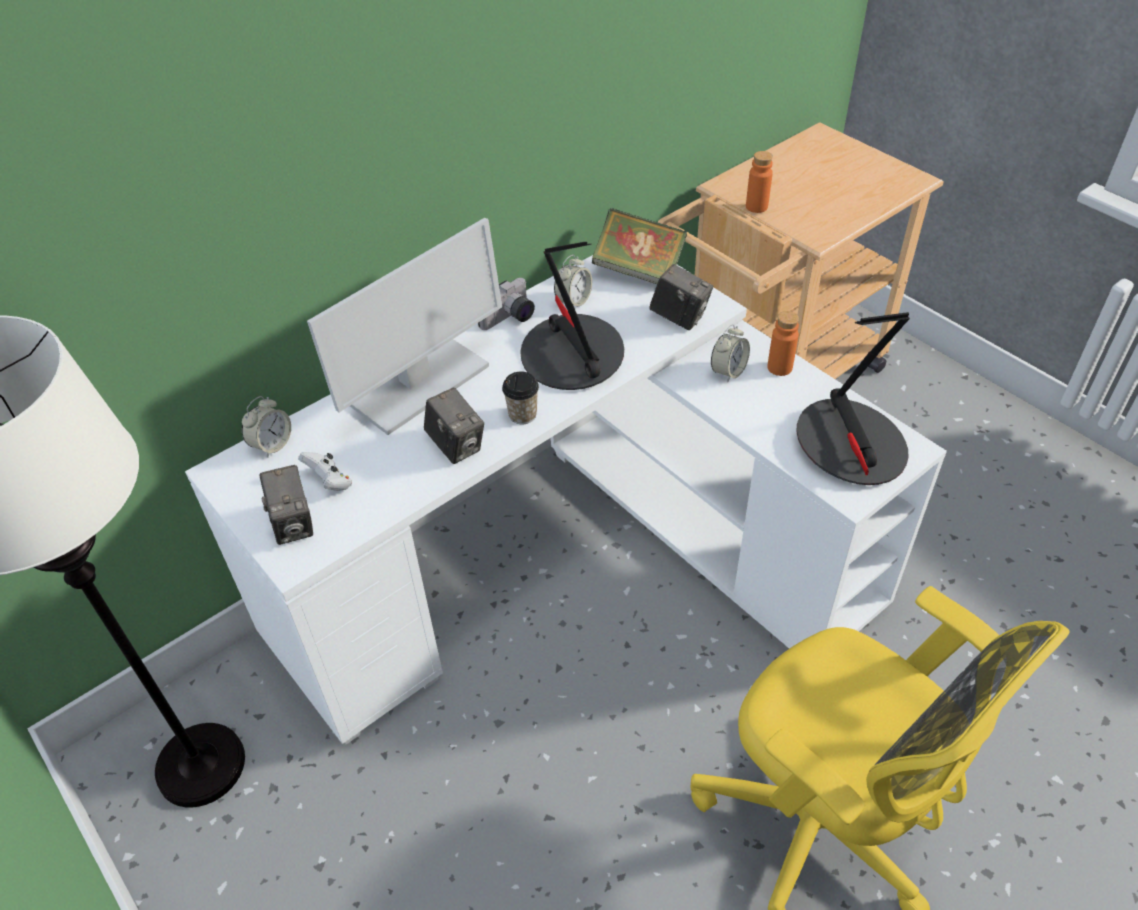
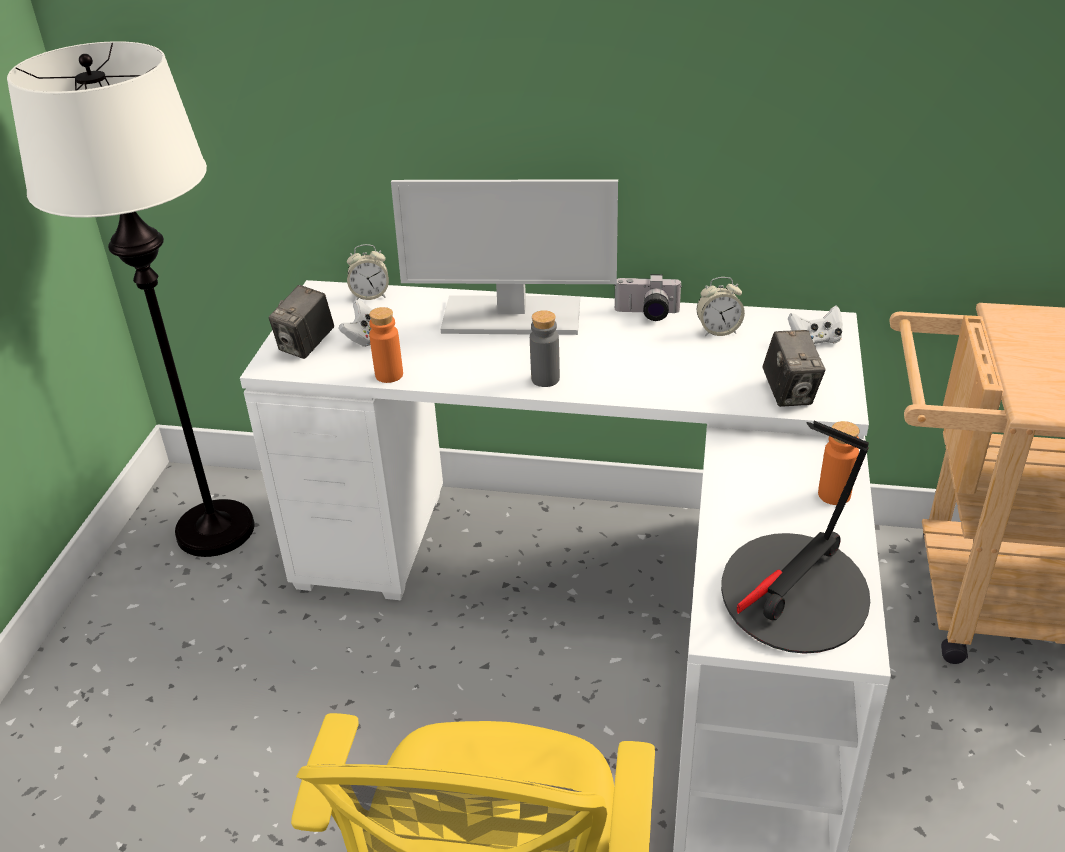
camera: 50 degrees right, 10 degrees down
(456, 445) = (469, 368): camera -> none
(522, 415) = (545, 379): cup -> grey bottle
(572, 355) = (650, 365): table lamp -> none
(638, 270) = (815, 341): book -> white game controller
(728, 371) = (778, 466): alarm clock -> none
(756, 206) = (1009, 346): orange bottle -> orange bottle (389, 375)

